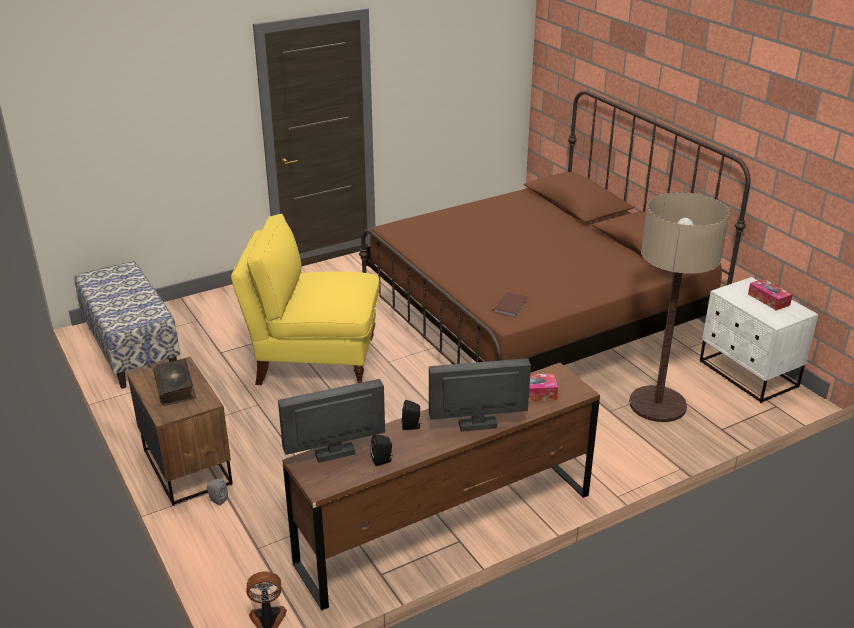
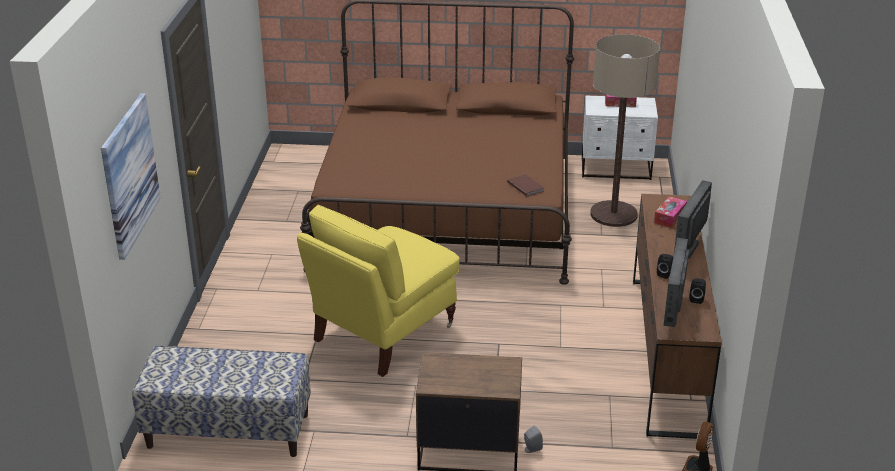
camera: 55 degrees left, 0 degrees up
(140, 116) = (129, 174): none -> picture
(176, 388) = (468, 373): book -> none

